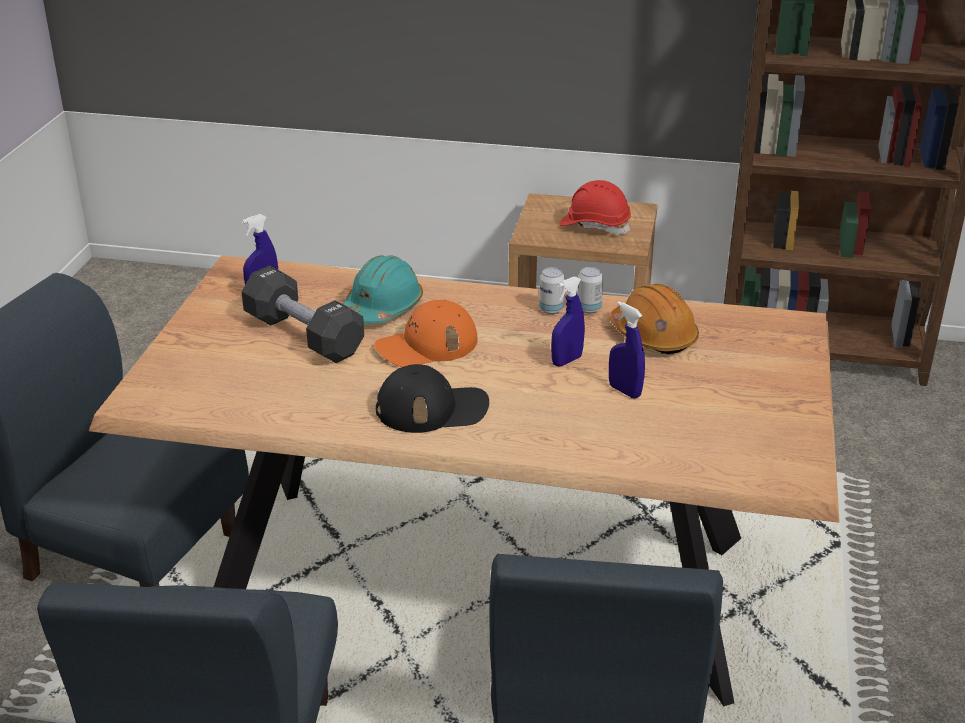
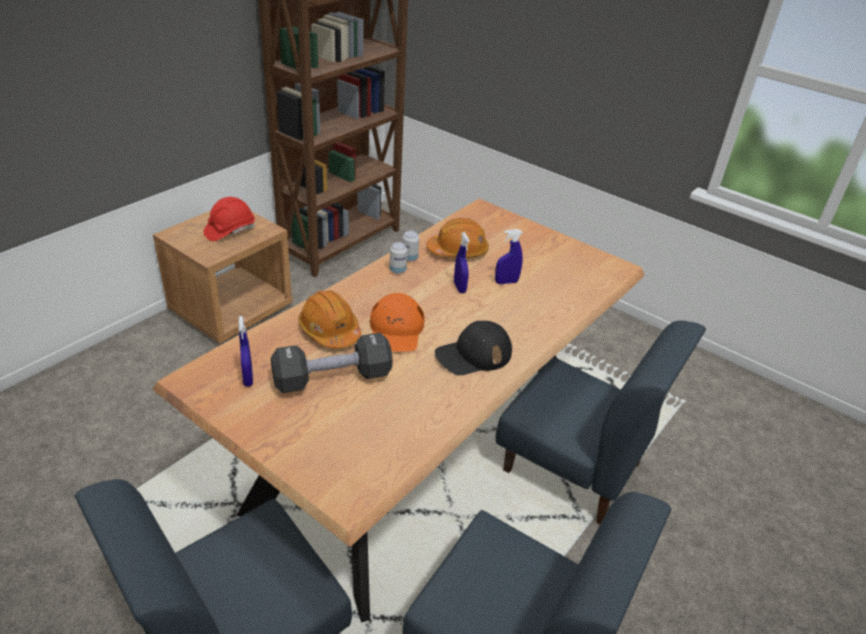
camera: 65 degrees left, 5 degrees up
(383, 308) = (329, 331): turquoise hard hat -> orange hard hat
(432, 409) = (473, 355): black cap -> black cap turned 135 degrees counterclockwise

